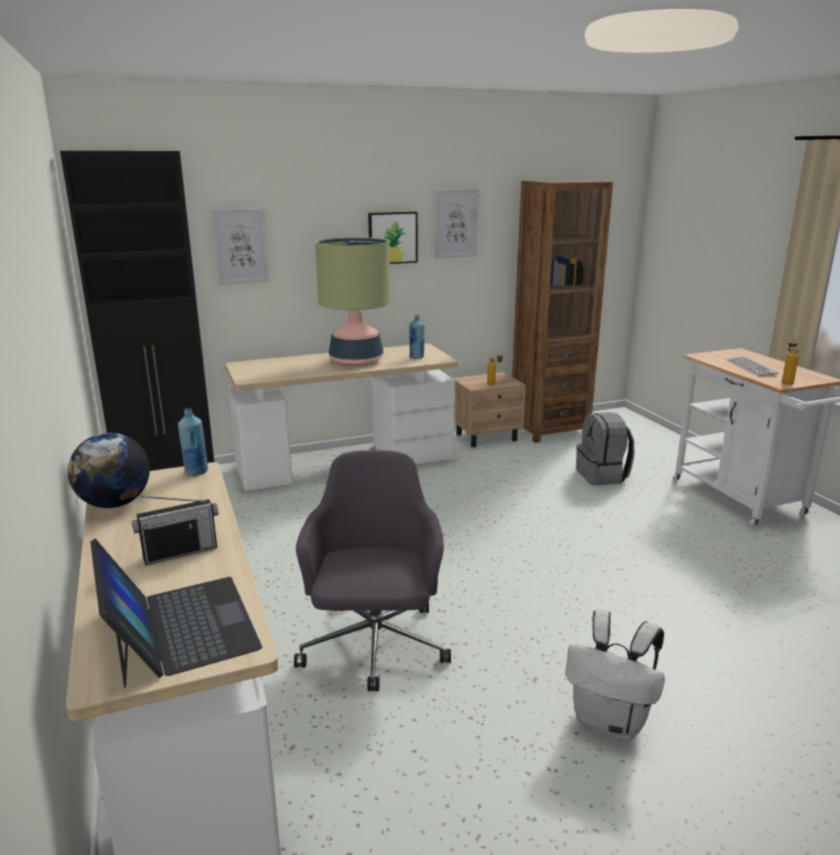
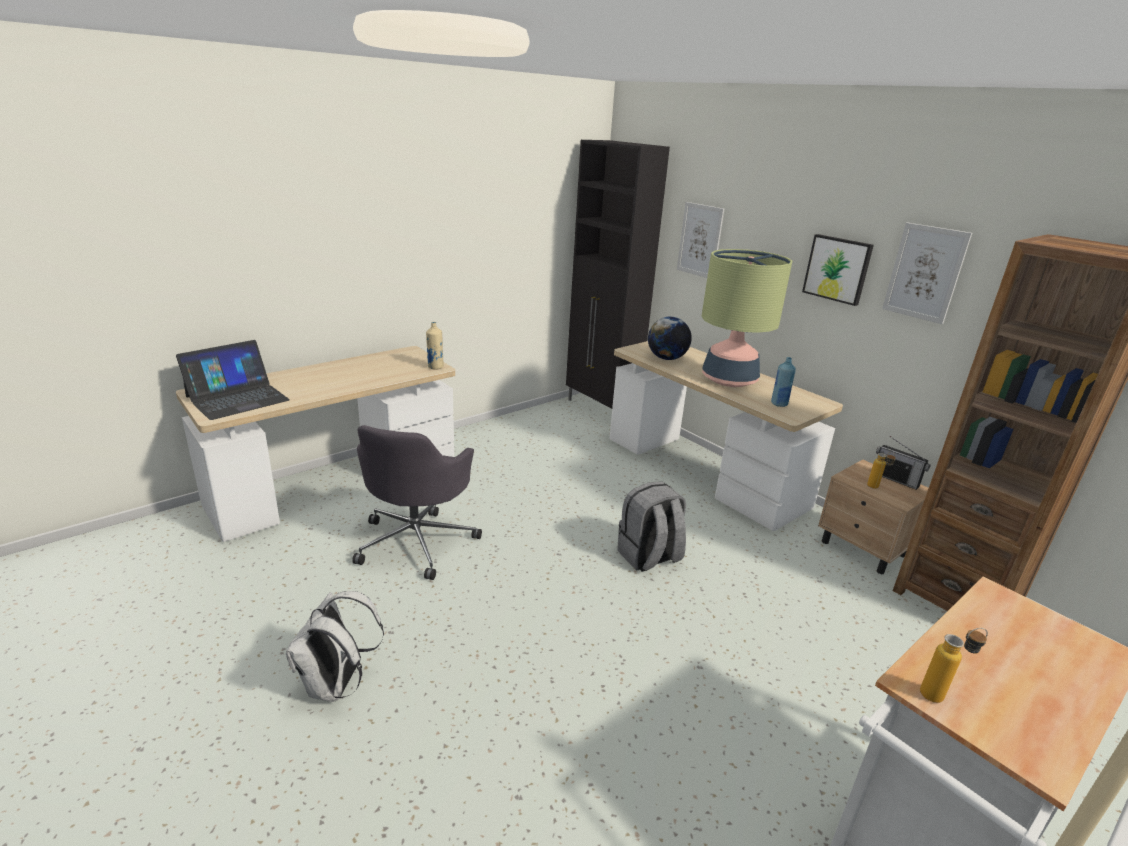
camera: 70 degrees right, 5 degrees up
(115, 504) = (382, 357): globe -> globe (666, 358)
(180, 552) = (321, 383): radio -> radio (896, 479)
(196, 472) = (435, 367): blue bottle -> beige bottle
(375, 647) = (417, 541): grey office chair -> grey office chair turned 120 degrees clockwise
(602, 476) = (849, 664): grey backpack -> grey backpack (649, 557)
(751, 367) = (992, 654): keyboard -> none

